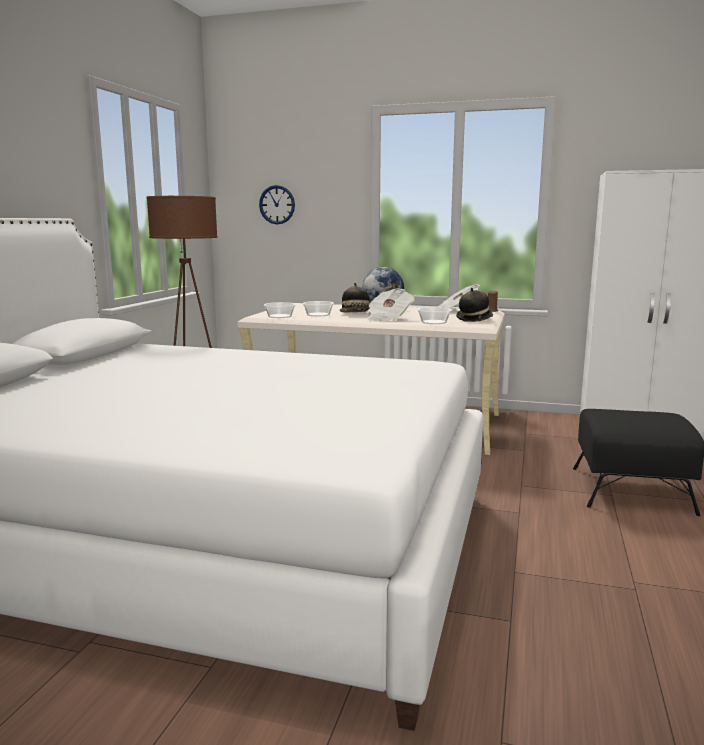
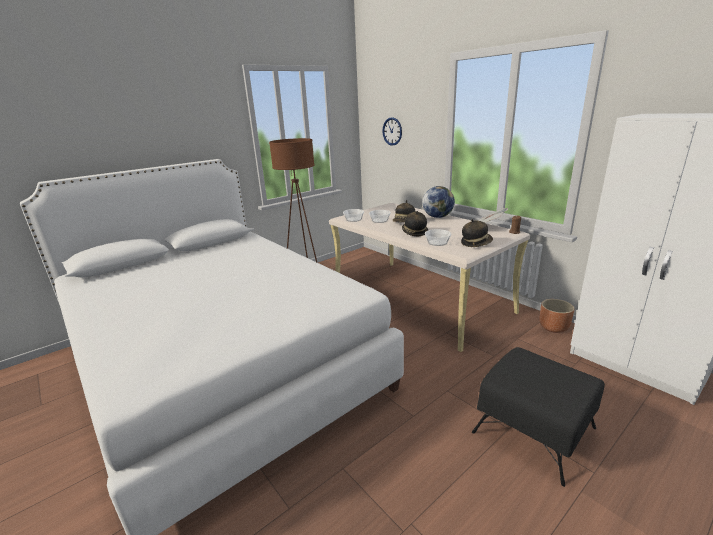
camera: 35 degrees right, 10 degrees up
(388, 318) = (414, 232): newspaper -> hat
(545, 419) = (554, 328): none -> brown planter

